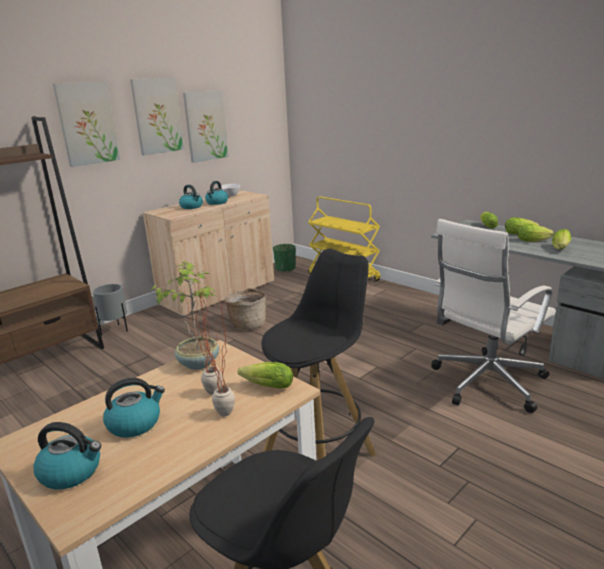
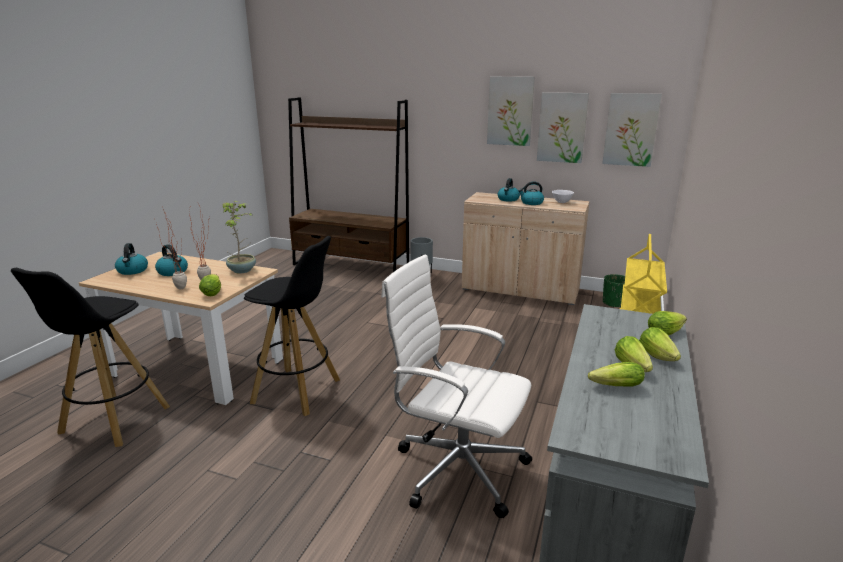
camera: 65 degrees right, 0 degrees up
(87, 123) = (447, 110): picture -> picture (631, 129)
(248, 324) = (474, 316): basket -> none

